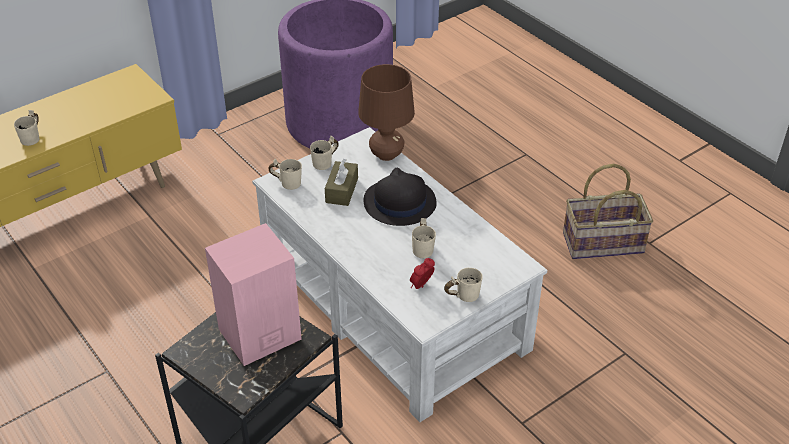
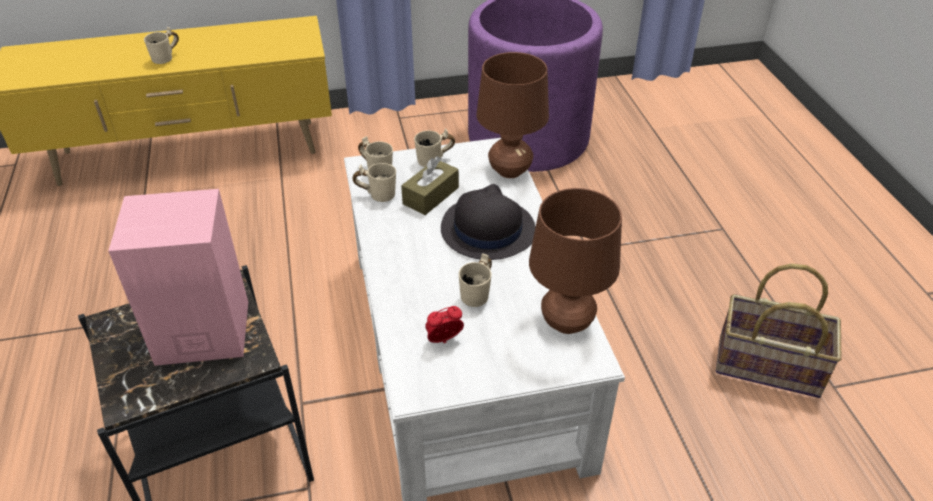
camera: 25 degrees right, 0 degrees up
(462, 295) = (487, 371): beige mug -> beige mug (377, 194)
(492, 248) = (566, 323): none -> brown table lamp

